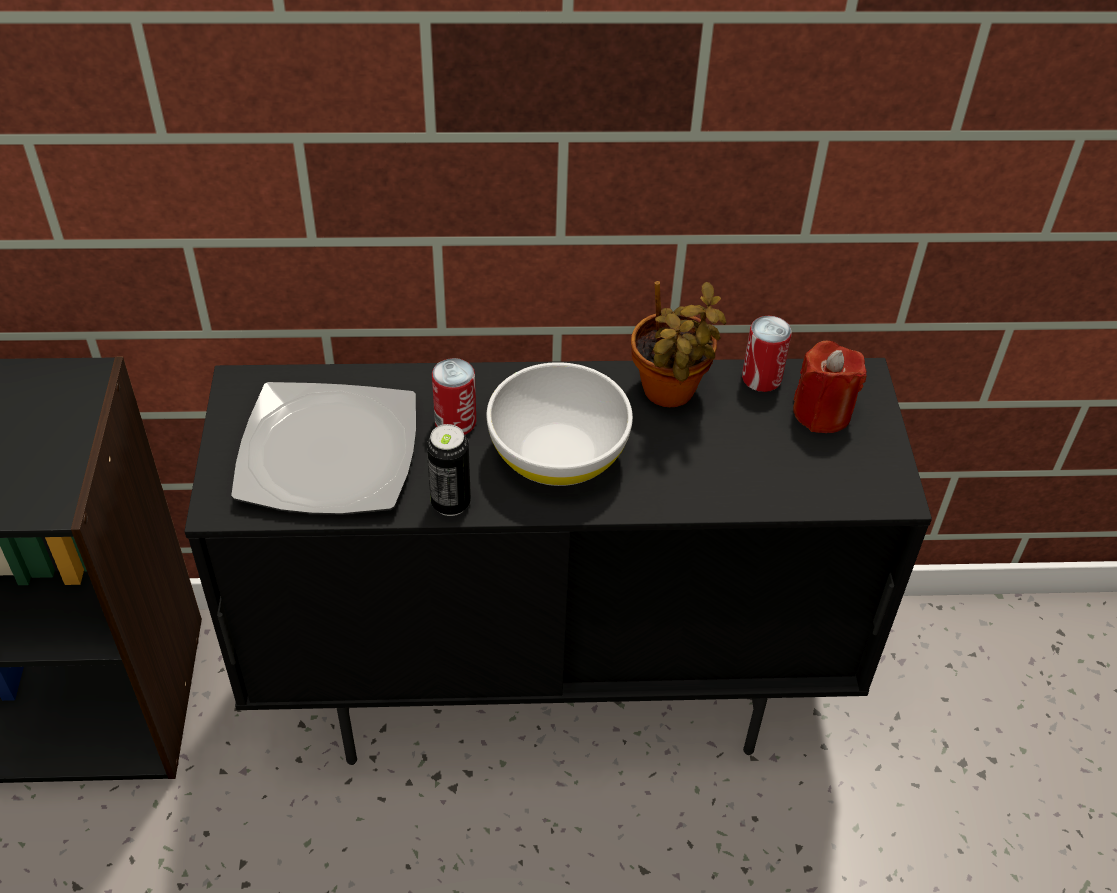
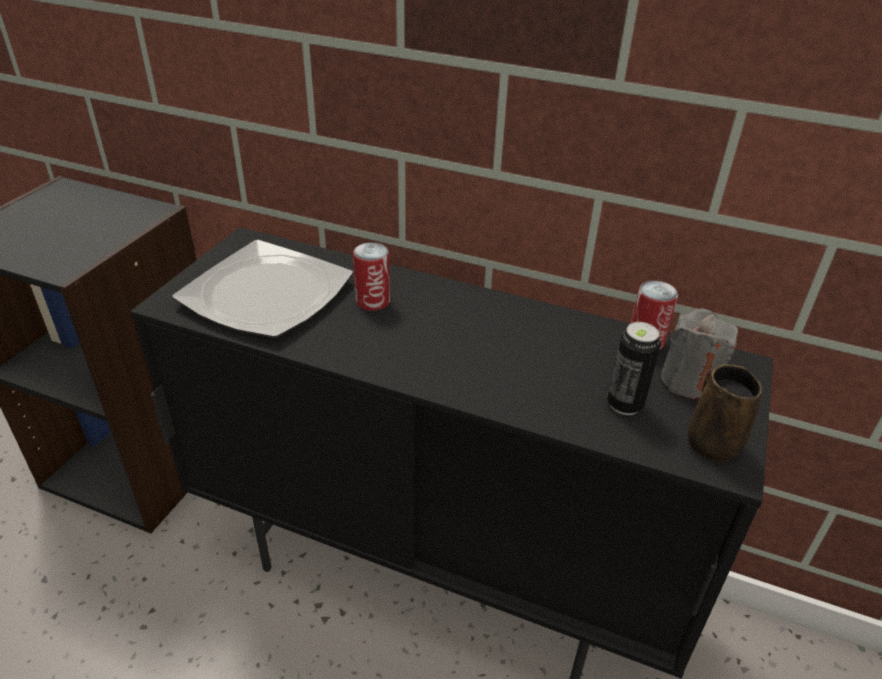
camera: 25 degrees right, 10 degrees down
(450, 503) = (327, 350): can -> can (624, 404)
(557, 453) = (435, 343): white bowl -> none
(670, 394) = (557, 330): potted plant -> none
(822, 412) = (689, 381): red candle -> grey candle
(868, 473) = (712, 441): none -> brown mug

